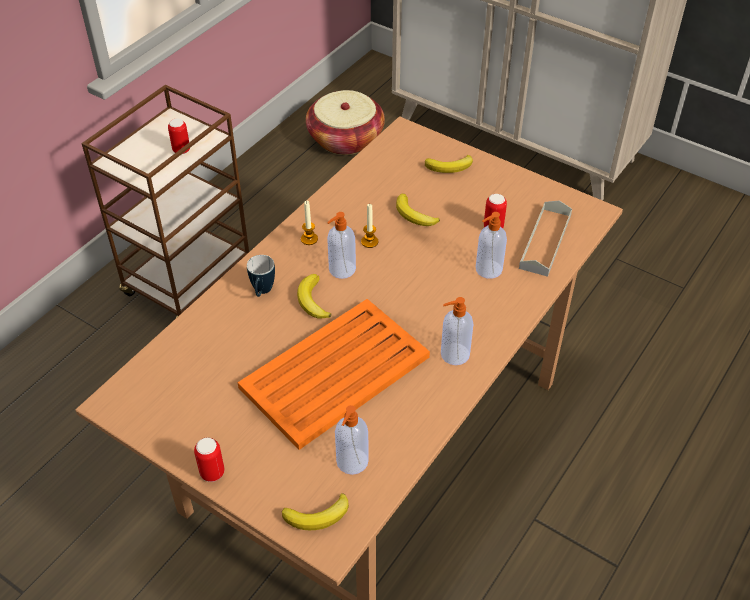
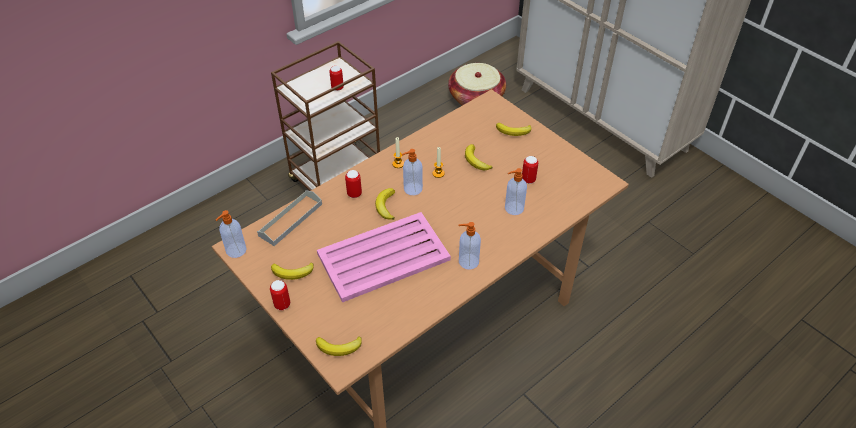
camera: 15 degrees right, 0 degrees up
(212, 422) = (293, 272): none -> banana
(262, 292) = (354, 194): mug -> can
(337, 372) = (385, 257): orange tray -> pink tray
(351, 462) = (373, 318): soap dispenser -> soap dispenser (235, 251)
(545, 241) = (562, 196): grey tray -> grey tray (290, 220)

